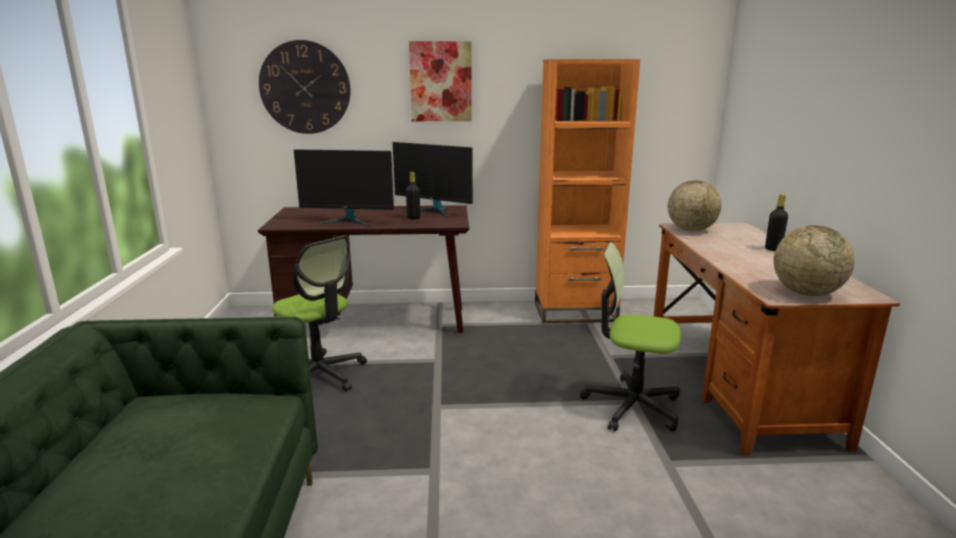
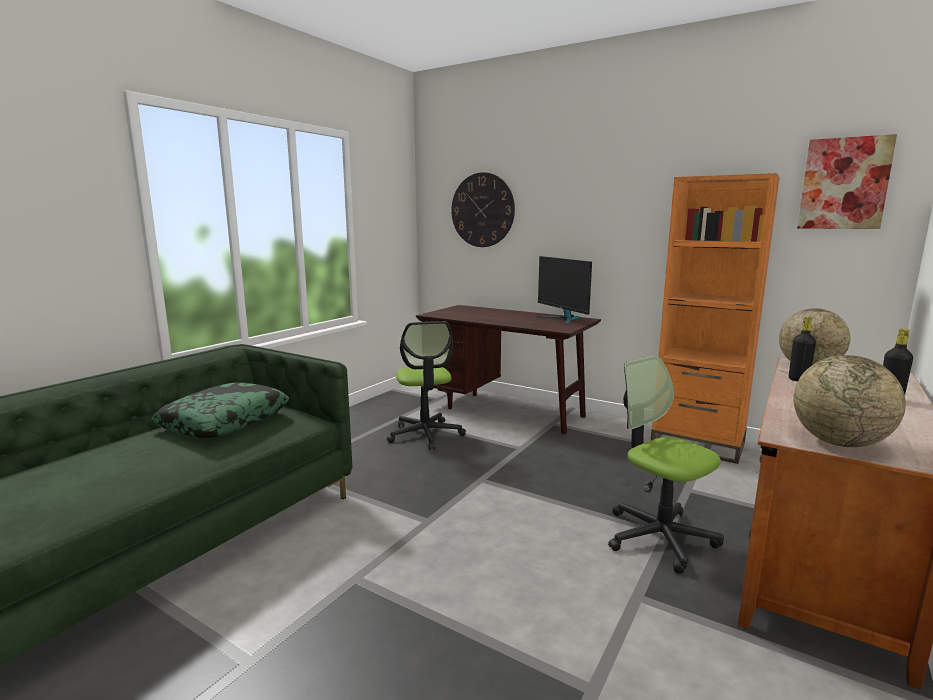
camera: 35 degrees right, 5 degrees down
(161, 441) = (225, 421): none -> pillow
(348, 221) = (483, 318): monitor -> none
(413, 218) = (537, 322): black bottle -> black bottle (798, 379)
(441, 82) = (588, 204): picture -> picture (844, 183)

